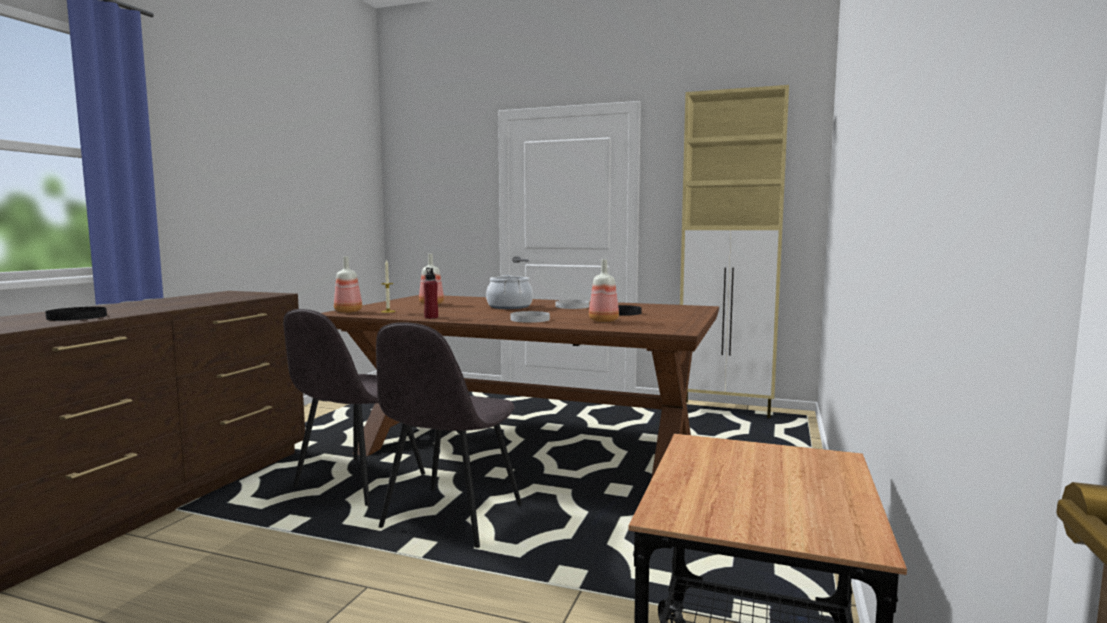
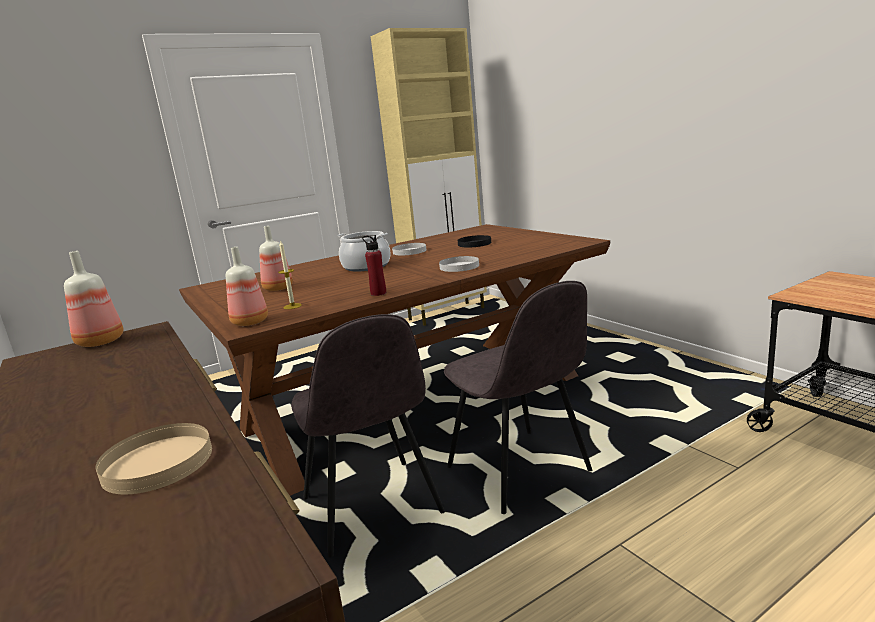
camera: 50 degrees left, 10 degrees up
(77, 317) = (159, 462): black plate -> beige plate
(603, 321) = (506, 251): bottle -> bottle (99, 342)

